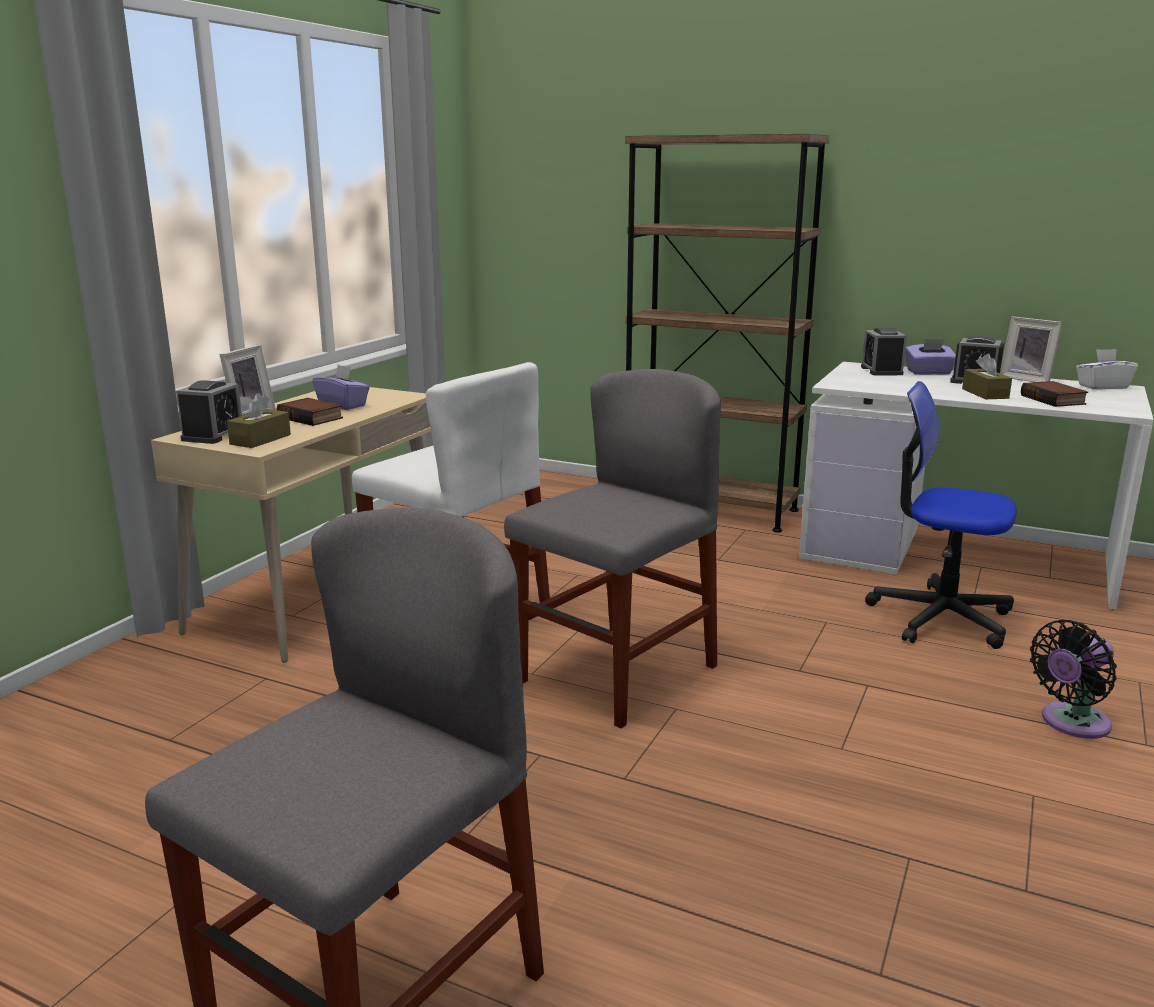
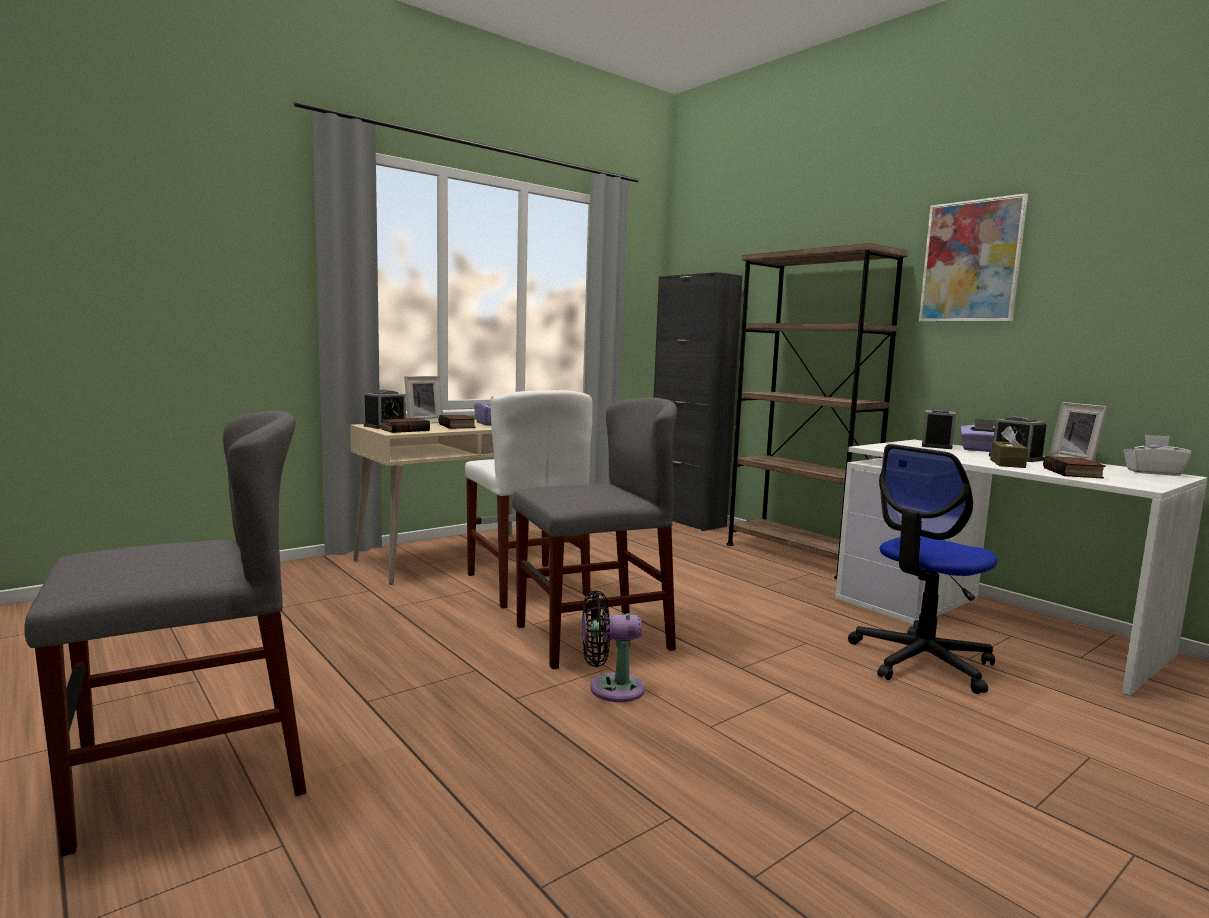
camera: 25 degrees right, 10 degrees down
(260, 439) = (405, 430): brown tissue box -> book
(541, 479) = (686, 520): none -> black cabinet
(904, 153) = (971, 261): none -> picture
(940, 617) = (921, 662): office chair -> office chair turned 90 degrees counterclockwise
(1071, 723) = (965, 768): black fan -> black fan (610, 689)

